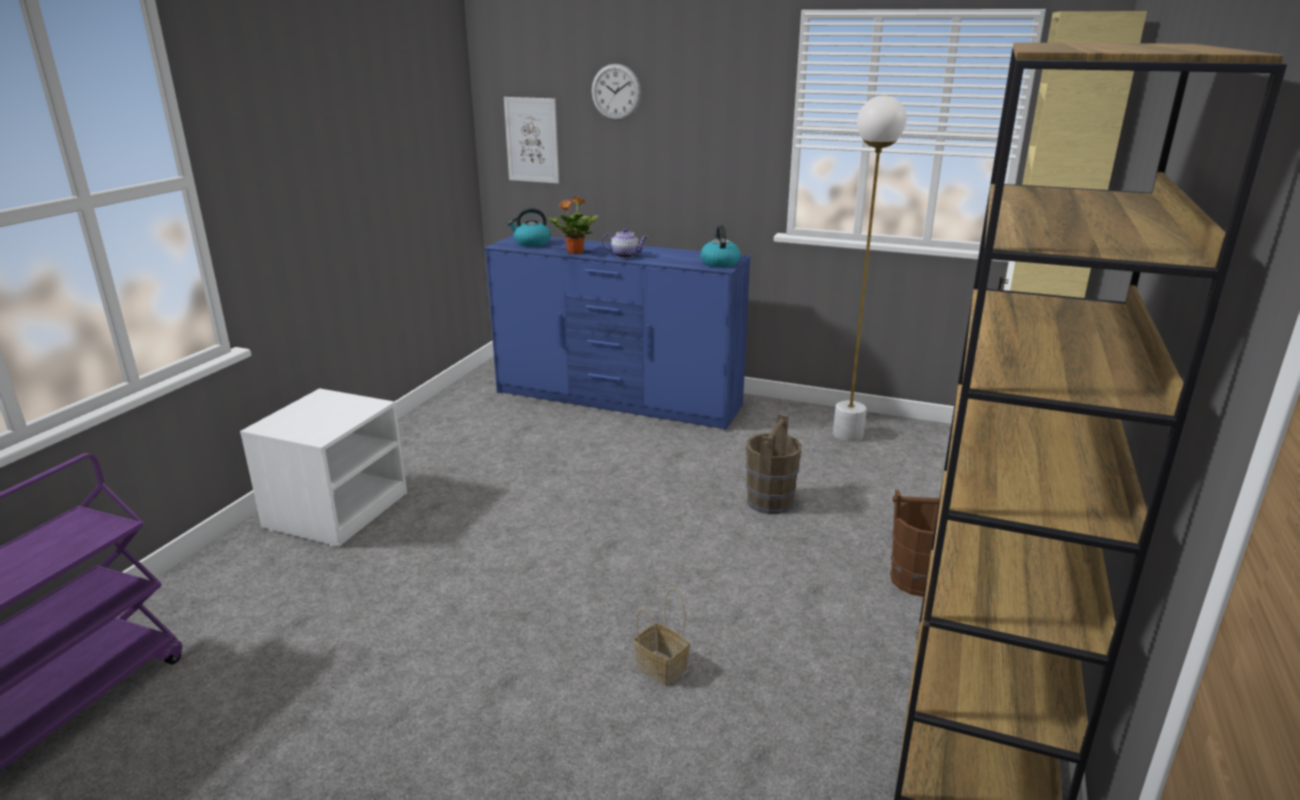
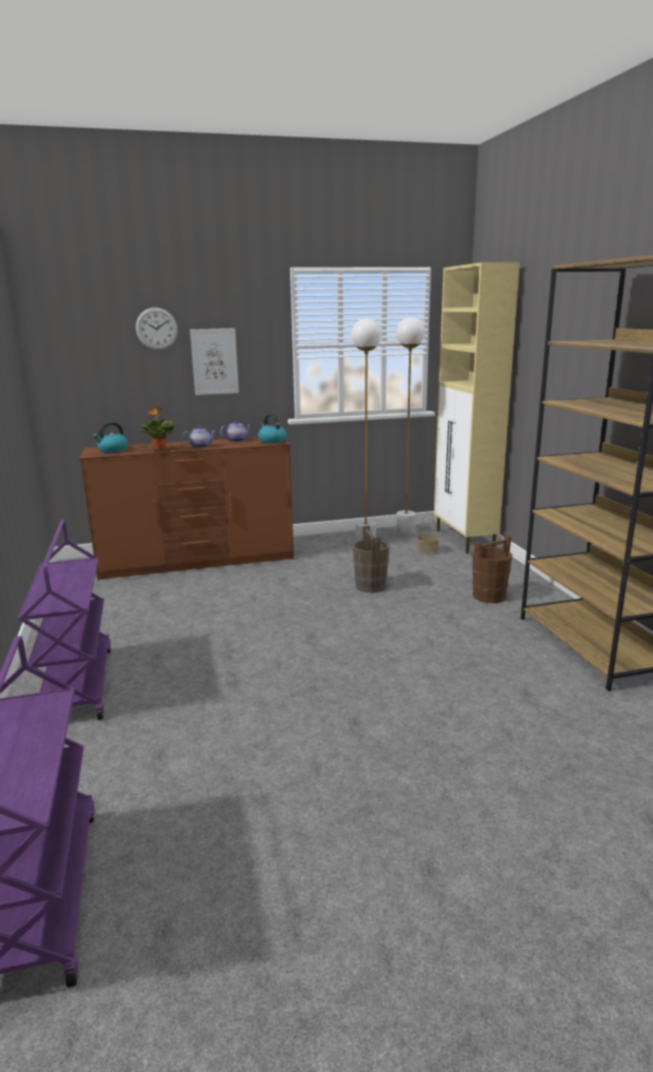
camera: 35 degrees left, 5 degrees down
(336, 510) = (77, 685): white nightstand -> purple cart
(532, 140) = (83, 371): picture -> picture (214, 361)
(618, 400) = (198, 561): blue dresser -> brown dresser
(659, 667) = (426, 679): basket -> basket (427, 551)
(682, 254) = (237, 440): none -> teapot
(929, 434) = (405, 532): none -> white floor lamp

